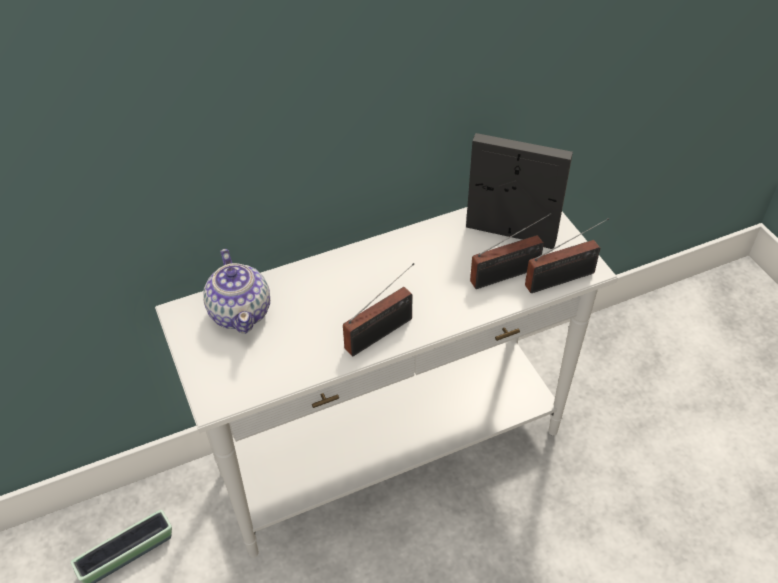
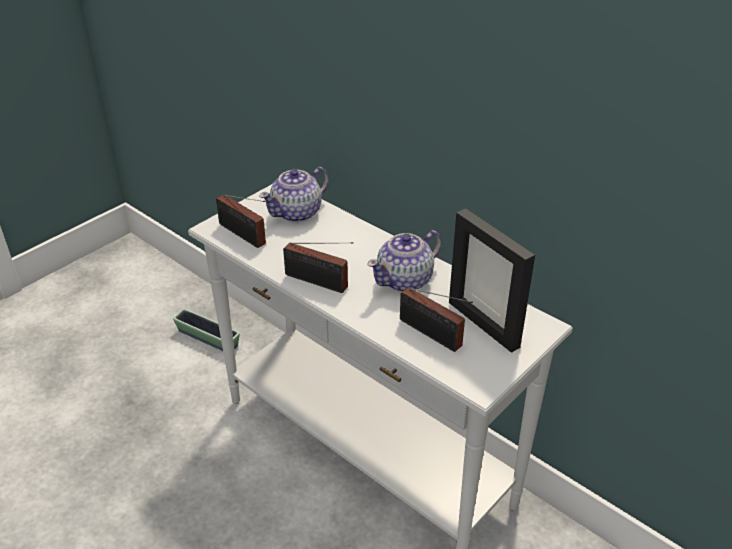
camera: 65 degrees right, 10 degrees down
(418, 264) = (405, 280): none -> teapot
(510, 234) = (485, 323): picture frame -> picture frame turned 150 degrees clockwise
(564, 278) = (453, 372): radio -> radio (244, 235)

